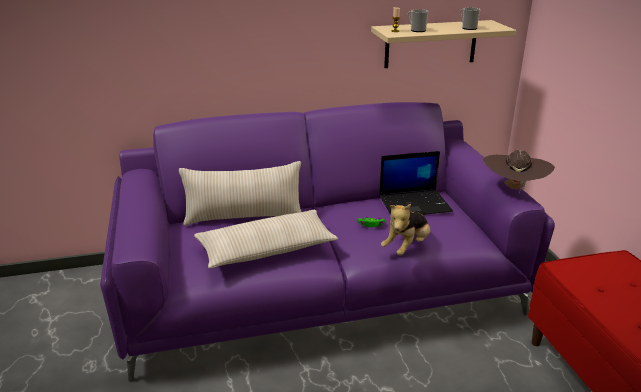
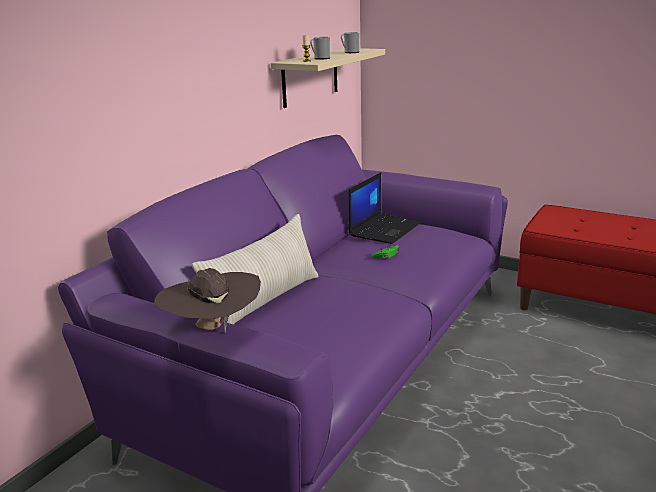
camera: 45 degrees left, 5 degrees down
(266, 249) = (347, 312): beige pillow -> none
(407, 247) = (440, 257): plush toy -> none
(514, 188) = (463, 182): brown hat -> brown hat (213, 328)

